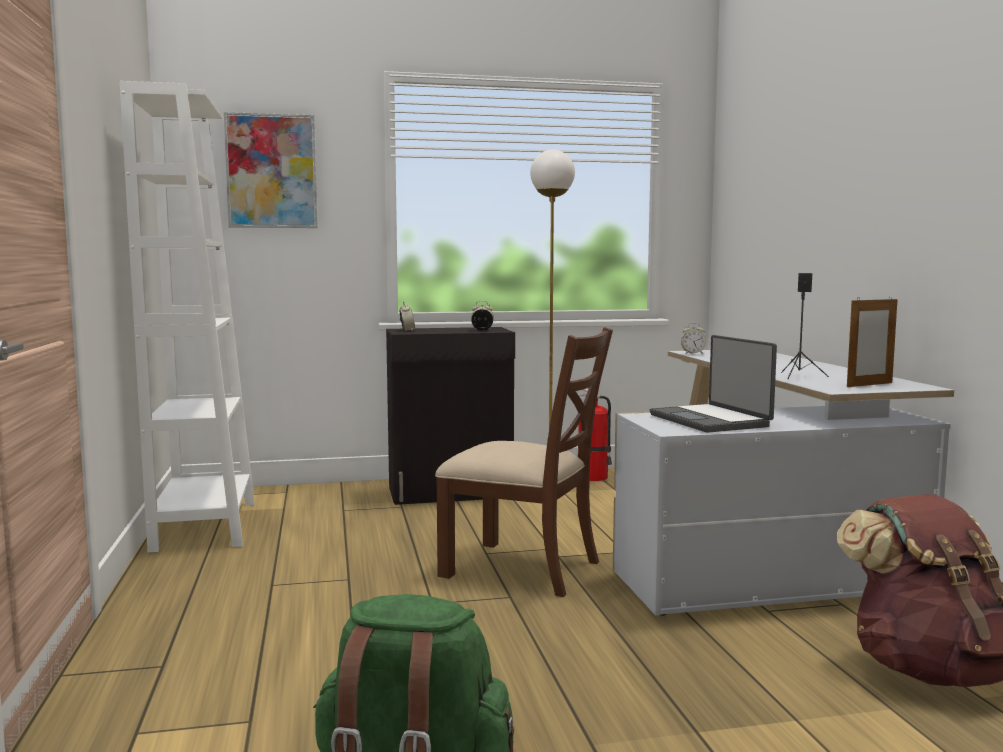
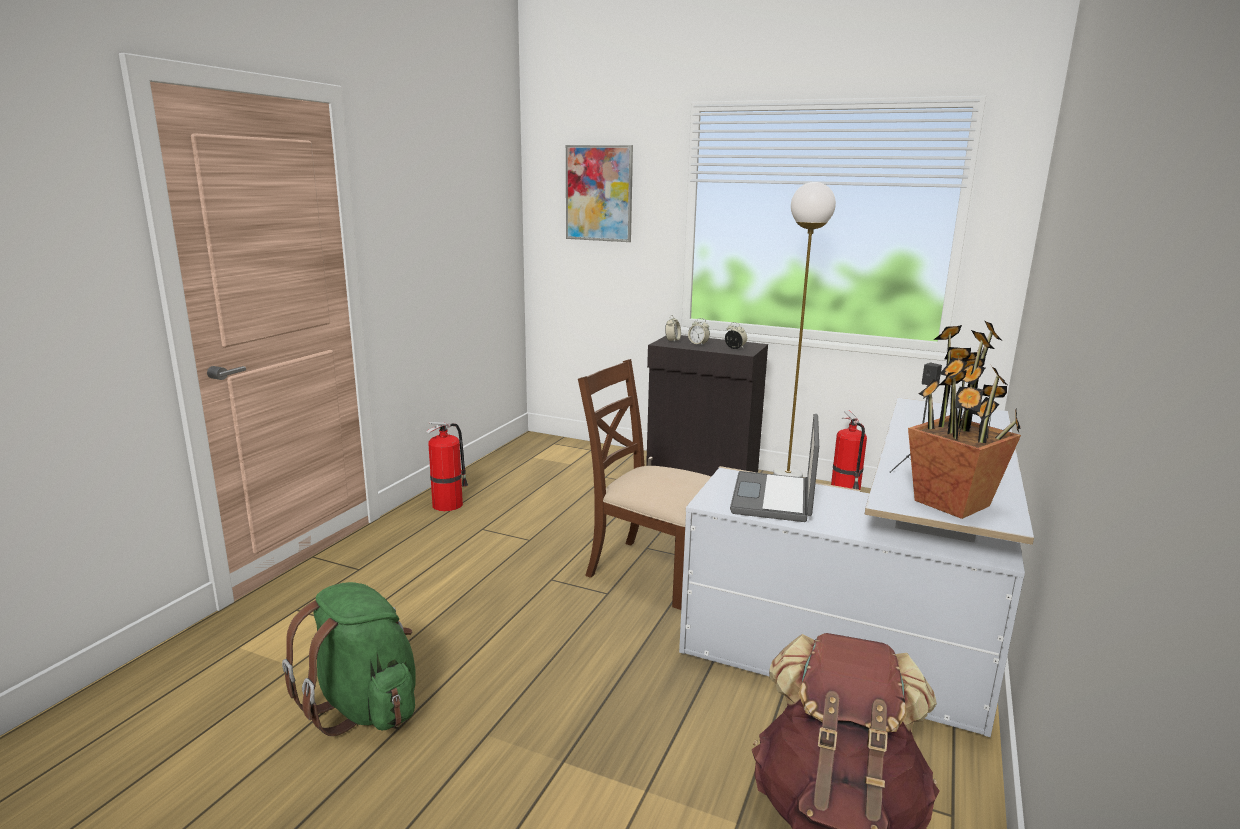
camera: 35 degrees right, 10 degrees up
(185, 574) = (449, 504): none -> fire extinguisher
(205, 525) = (507, 466): white bookcase -> none
(523, 568) = (652, 571): brown chair -> brown chair turned 150 degrees clockwise
(693, 353) = (908, 408): alarm clock -> alarm clock (698, 344)
(869, 385) = (951, 503): picture frame -> potted plant

